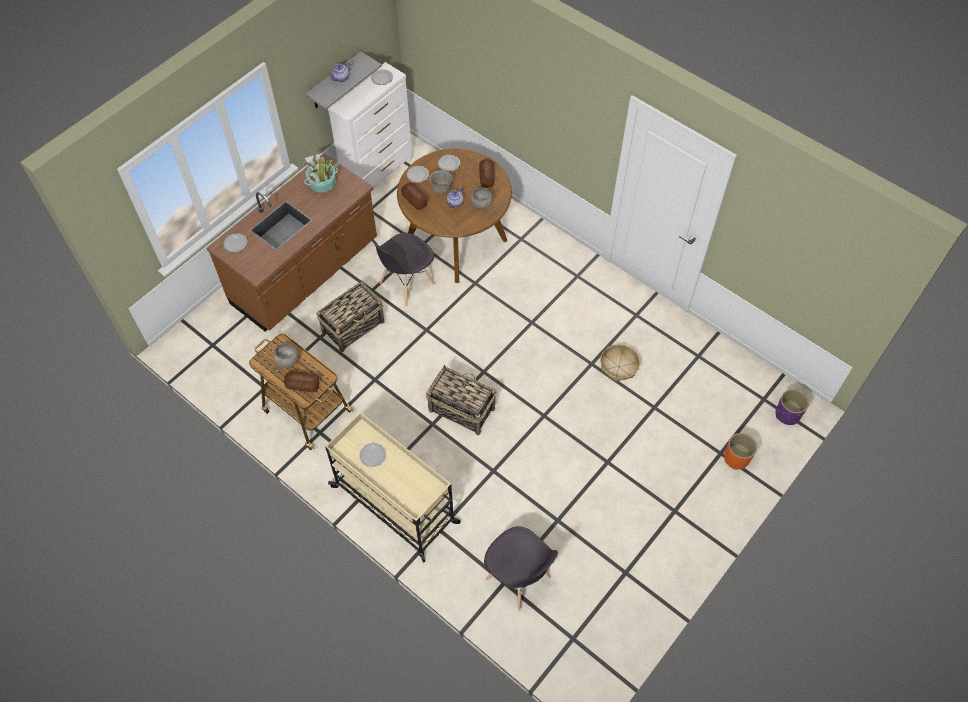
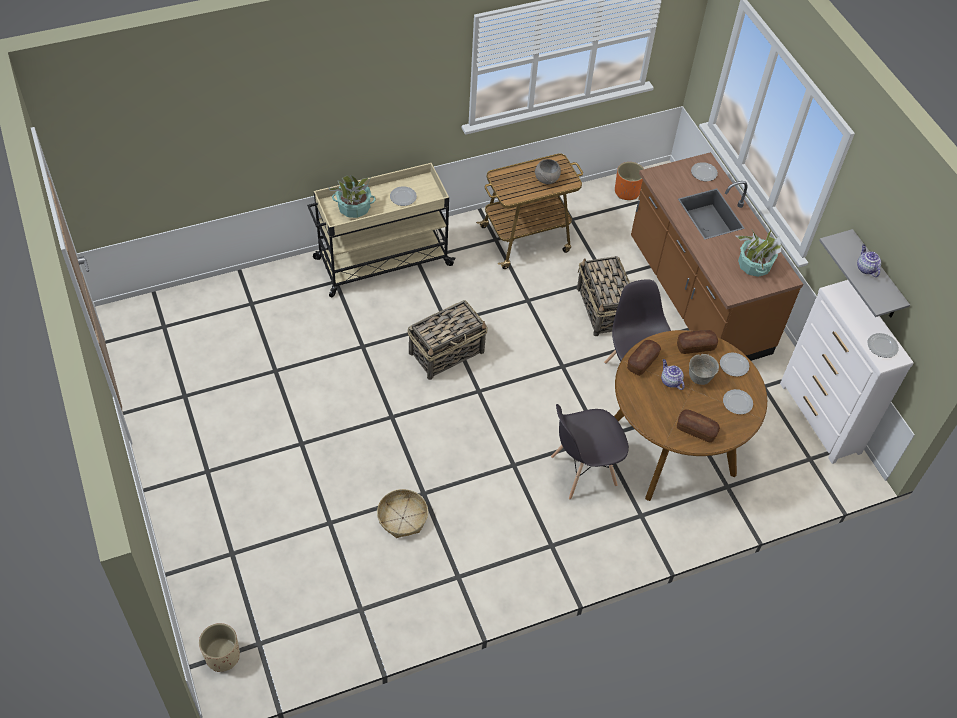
camera: 115 degrees right, 5 degrees down
(302, 385) = (511, 179): bread -> bread (642, 361)
(408, 486) = (354, 208): none -> potted plant
(481, 204) = (655, 404): grey bowl -> none
(518, 579) = (245, 314): grey chair -> grey chair (582, 471)
(736, 458) = (215, 565): orange planter -> orange planter (627, 192)
(787, 414) = (222, 656): purple planter -> beige planter

